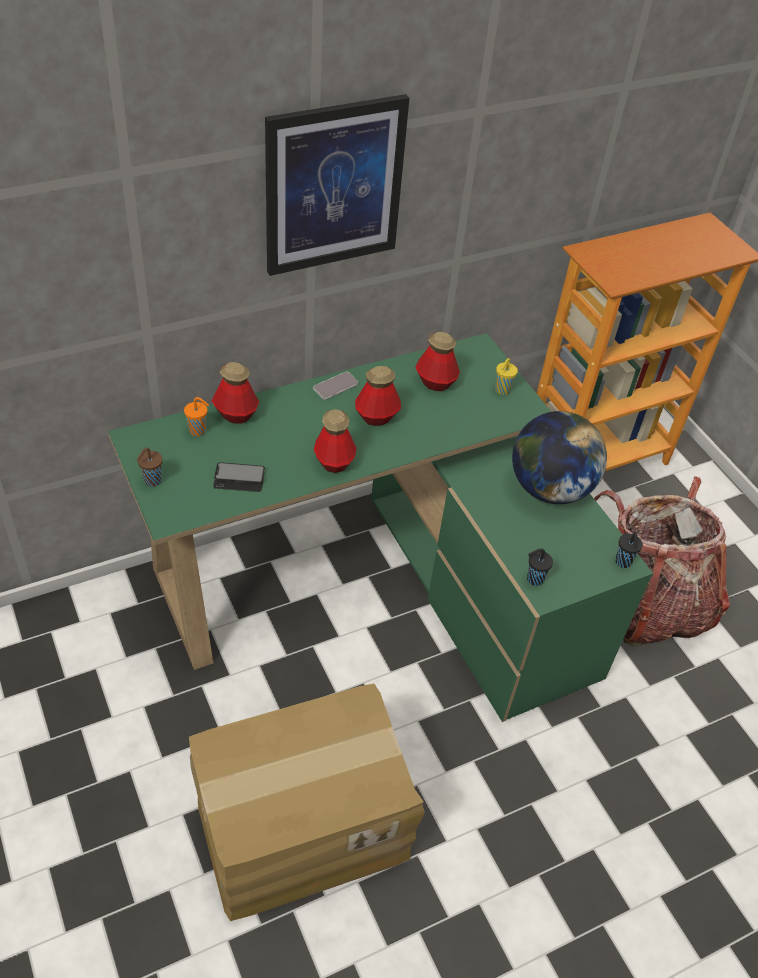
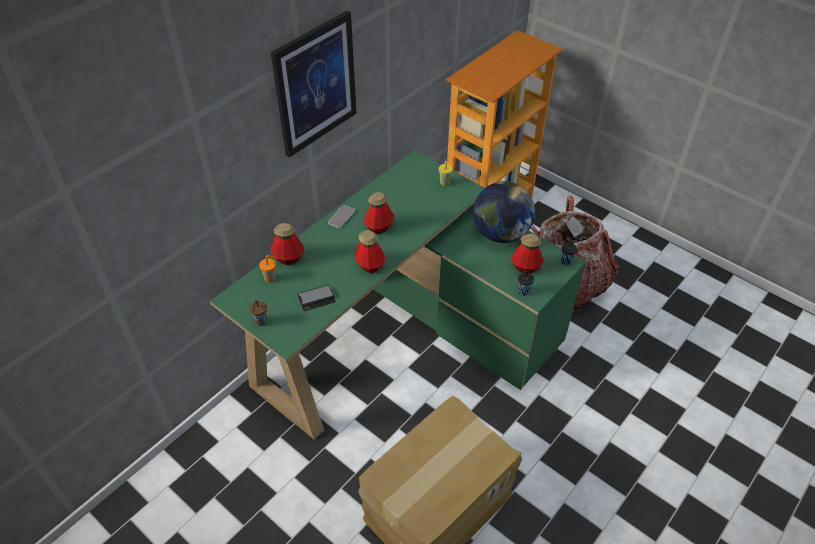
camera: 20 degrees left, 0 degrees up
(435, 382) = (402, 192): bottle -> bottle (525, 267)

